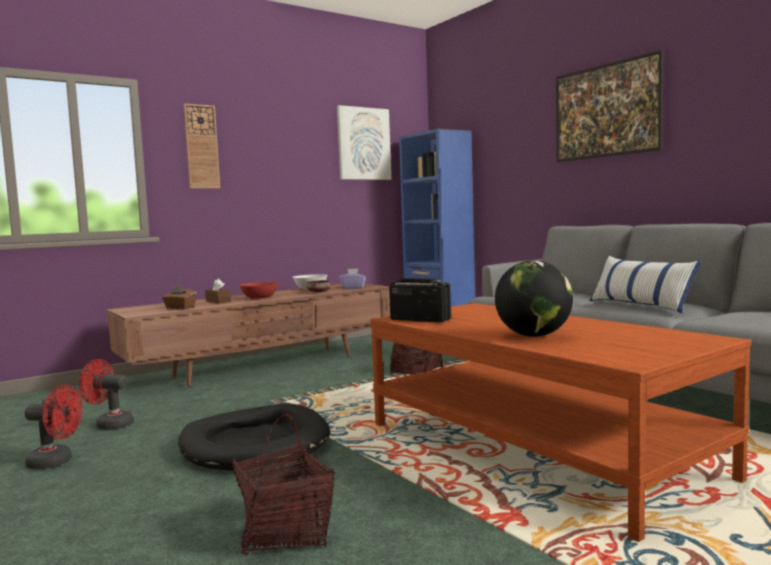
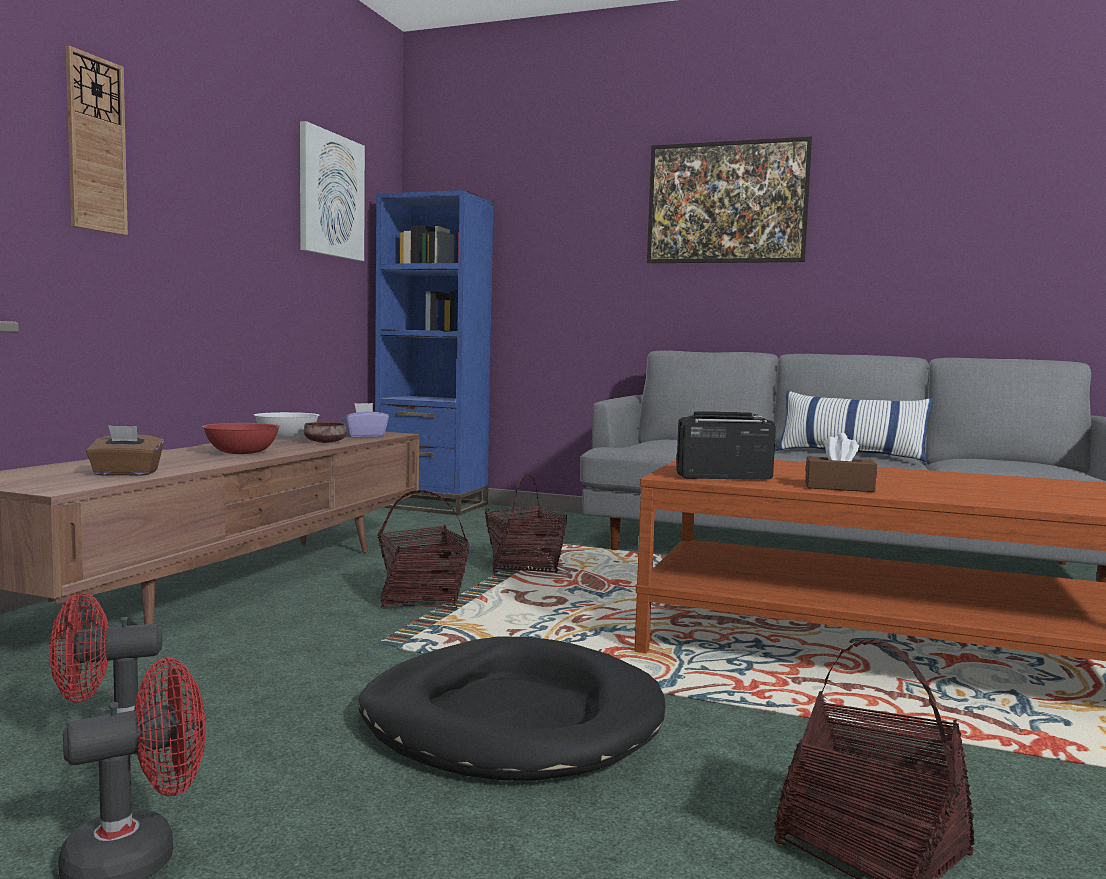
camera: 35 degrees left, 0 degrees up
(218, 301) = (172, 460): brown tissue box -> brown tissue box (839, 487)
(329, 383) = (421, 598): none -> basket
(533, 335) = (948, 491): globe -> none

